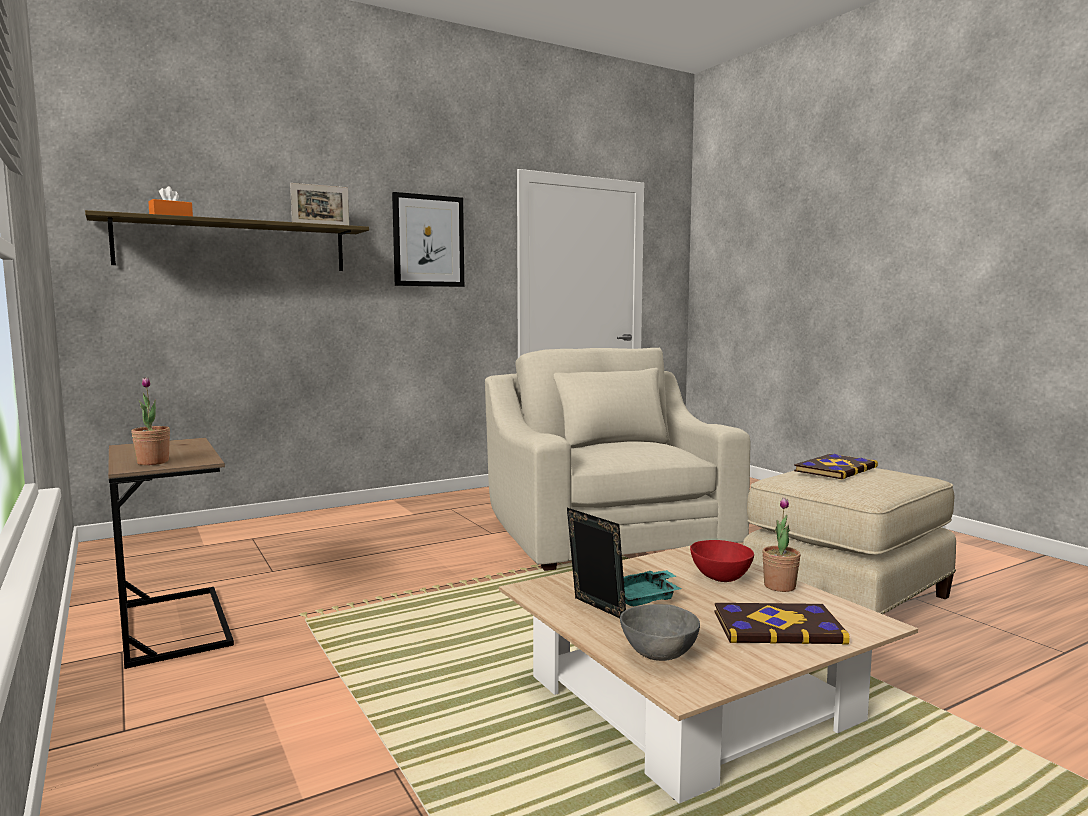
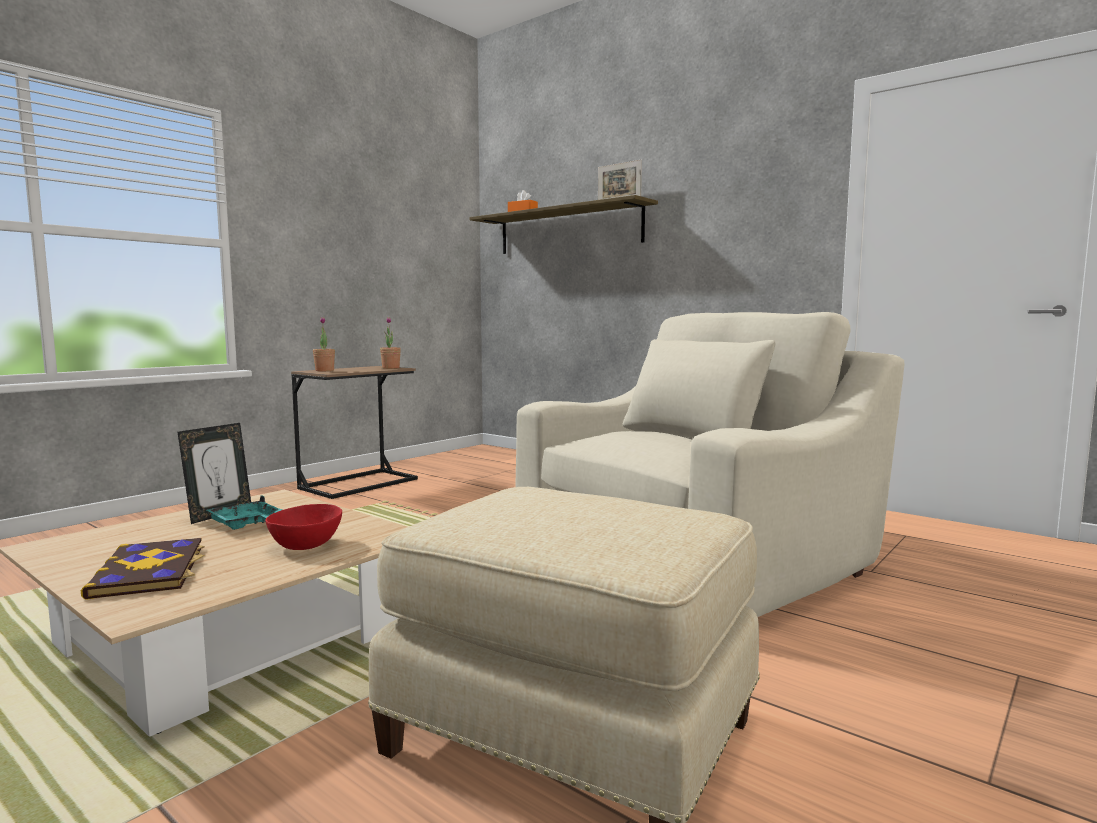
camera: 70 degrees right, 0 degrees up
(428, 241) = (728, 199): picture -> none
(657, 654) = (113, 536): grey bowl -> none
(779, 586) = (275, 570): potted plant -> potted plant (390, 368)
(834, 469) = (593, 502): book -> none

